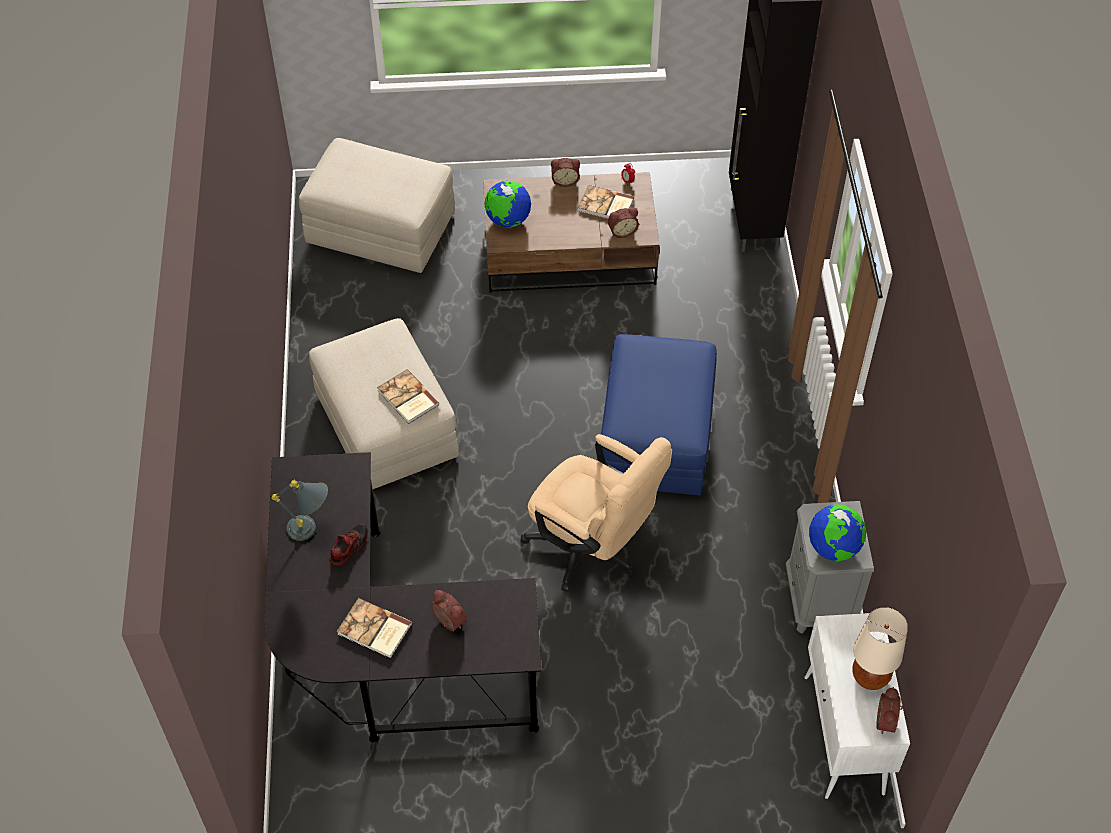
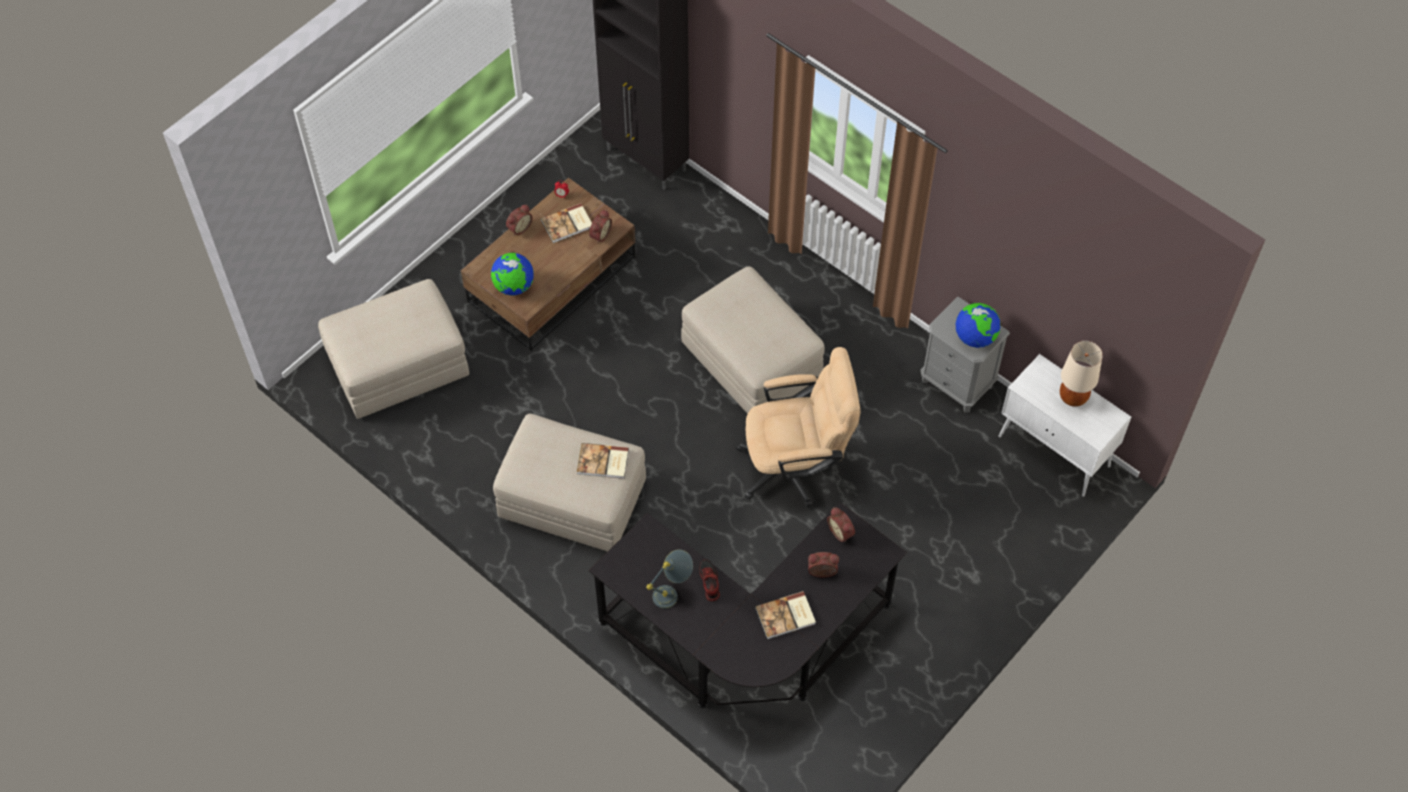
camera: 45 degrees left, 5 degrees up
(656, 437) = (752, 361): blue ottoman -> beige ottoman
(887, 721) = (1108, 414): alarm clock -> alarm clock (841, 531)

